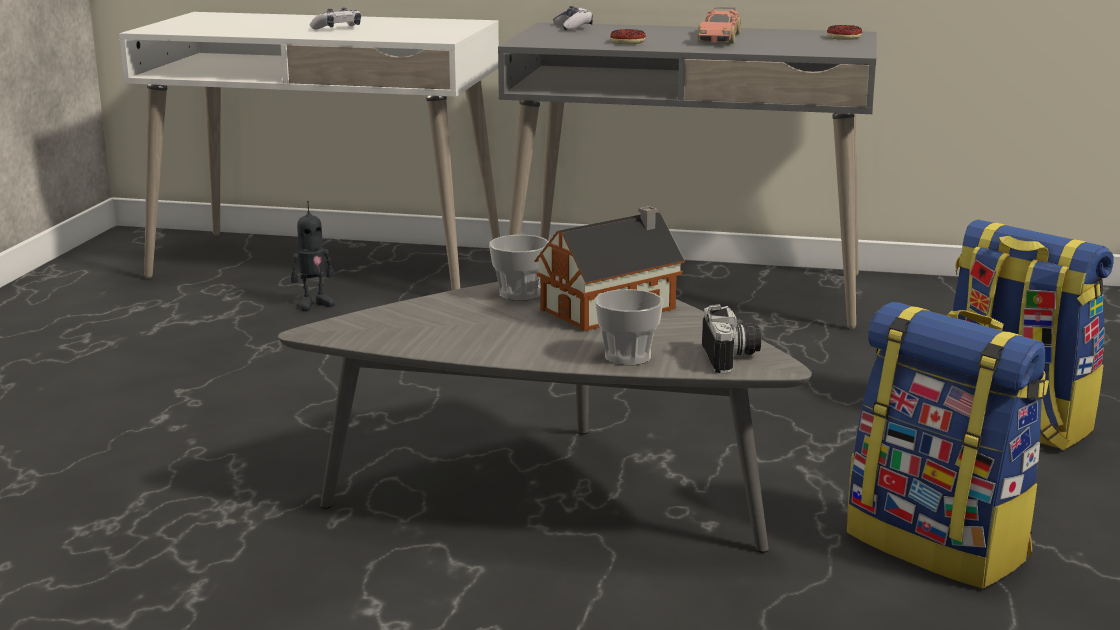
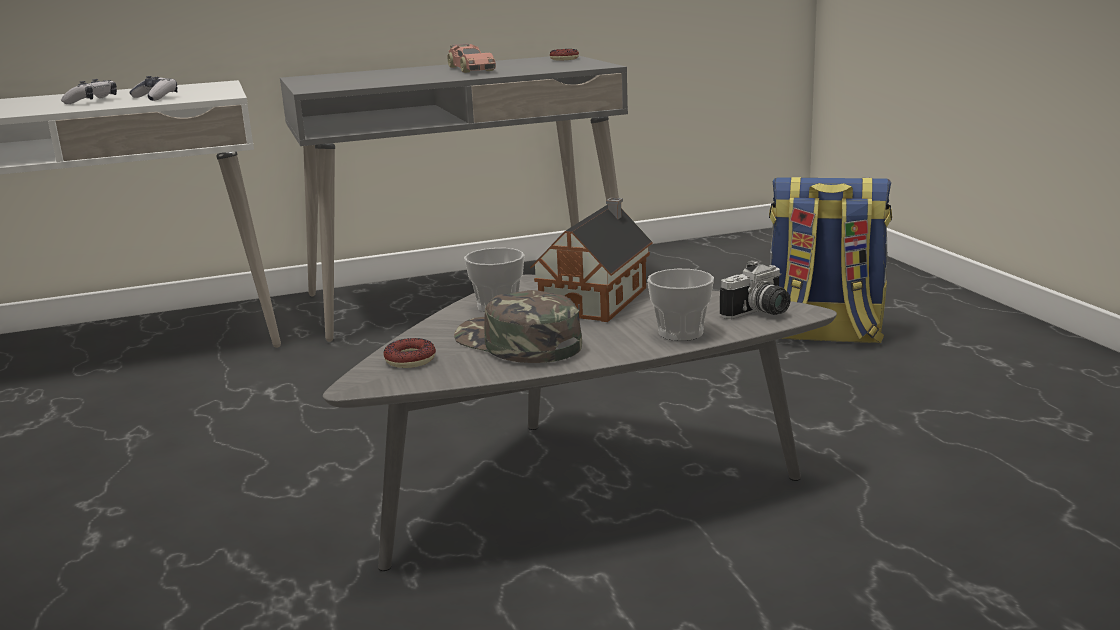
camera: 30 degrees left, 0 degrees up
(314, 304) = (137, 384): toy robot -> none
(480, 330) = (517, 343): none -> green cap
(573, 27) = (325, 76): game controller -> game controller (156, 97)
(627, 42) = (404, 79): donut -> donut (410, 360)
(732, 358) = (760, 313): camera -> camera turned 90 degrees clockwise
(940, 545) = (902, 433): backpack -> none

